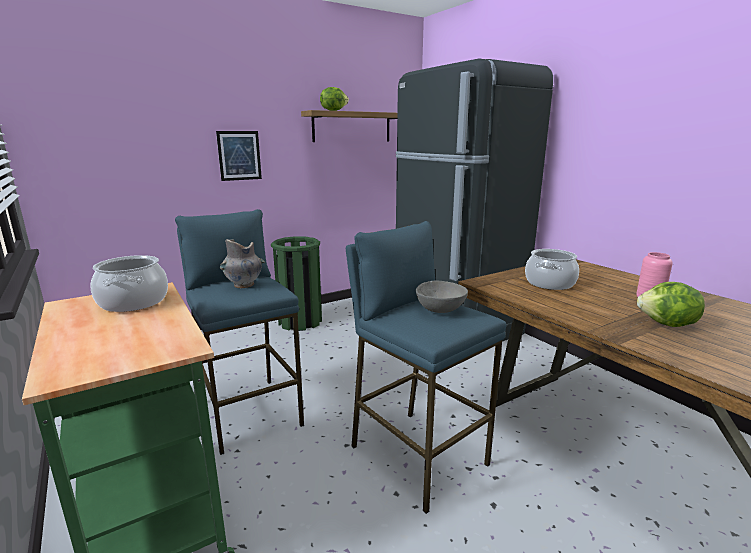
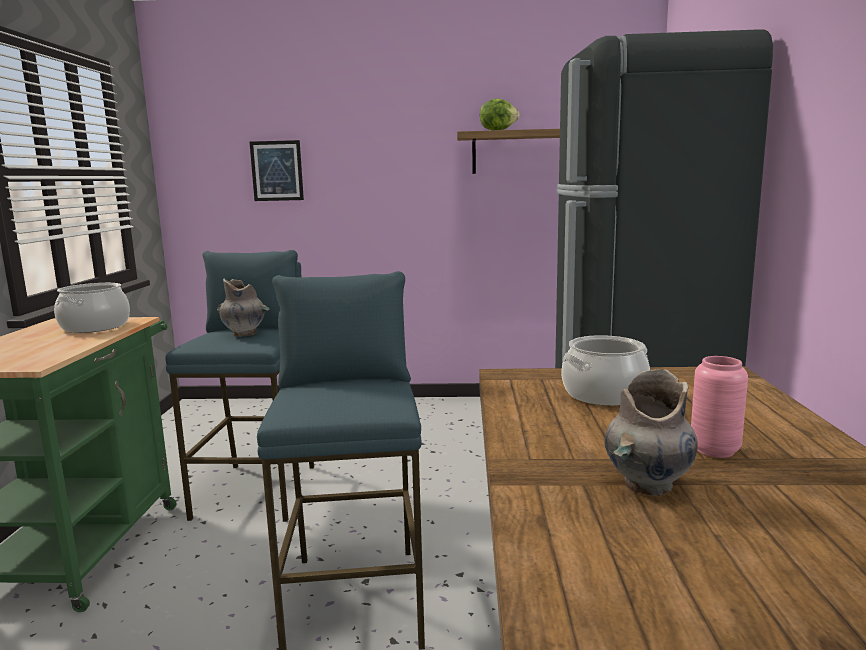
camera: 35 degrees right, 5 degrees down
(239, 155) = (374, 191): picture -> picture (277, 171)
(300, 321) = (426, 411): green trash can -> none
(440, 310) = (358, 392): grey bowl -> none
(667, 325) = (647, 486): lettuce -> grey vase

